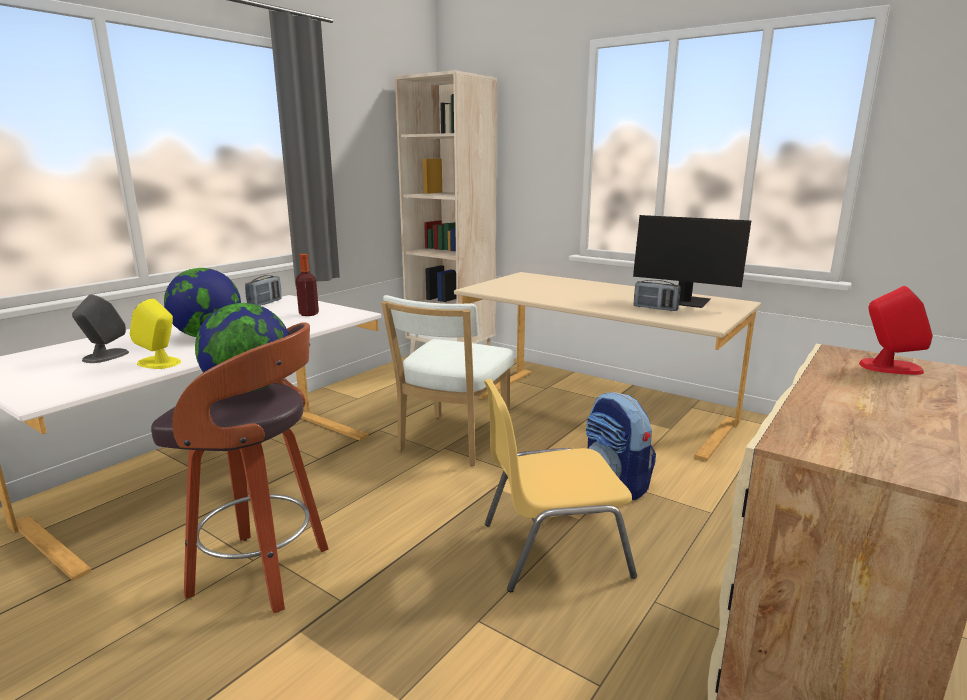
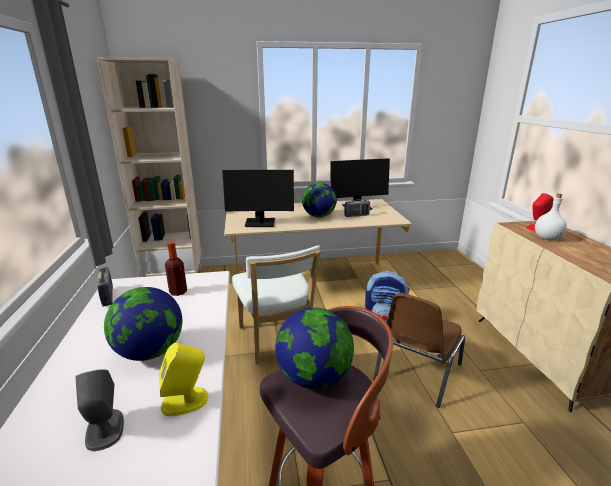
camera: 45 degrees left, 5 degrees up
(511, 290) = (260, 223): none -> monitor
(552, 548) = (416, 372): yellow chair -> brown chair
(599, 298) = (319, 216): none -> globe
(854, 379) = (547, 238): none -> white bottle

